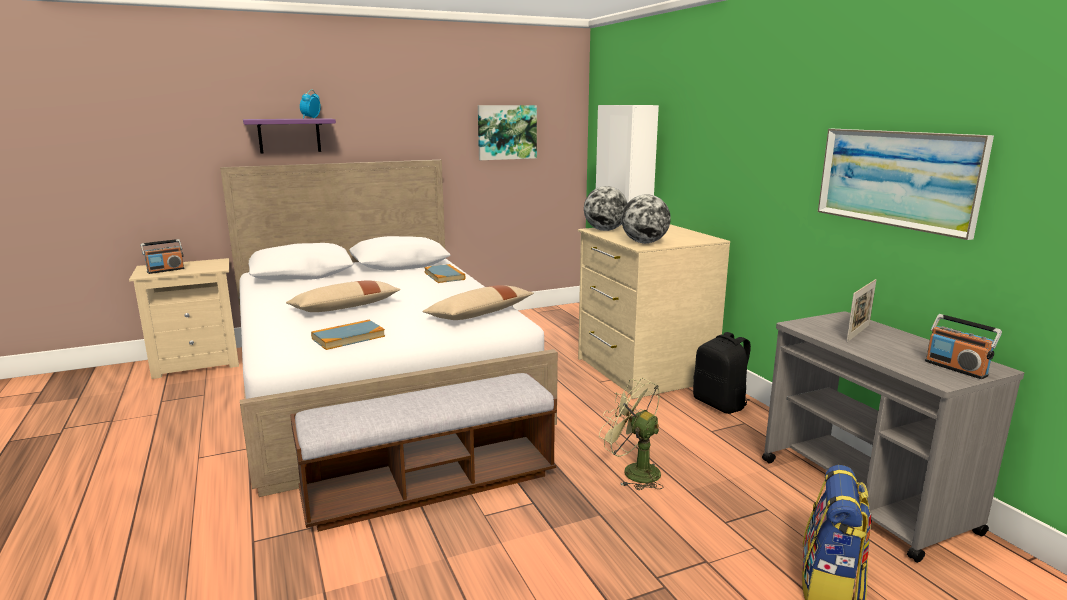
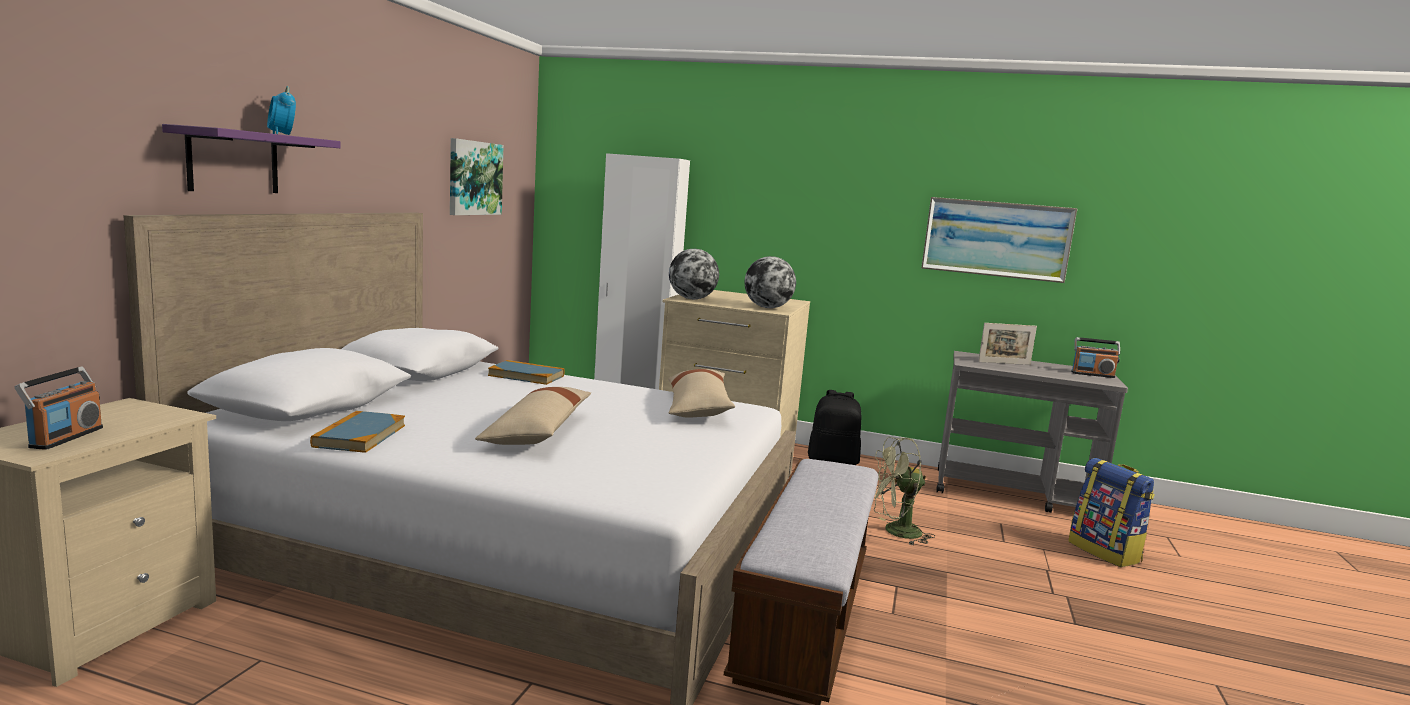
camera: 50 degrees left, 5 degrees down
(348, 337) = (660, 460): book -> book (360, 436)
(858, 333) = (1004, 363): picture frame -> picture frame turned 90 degrees clockwise

